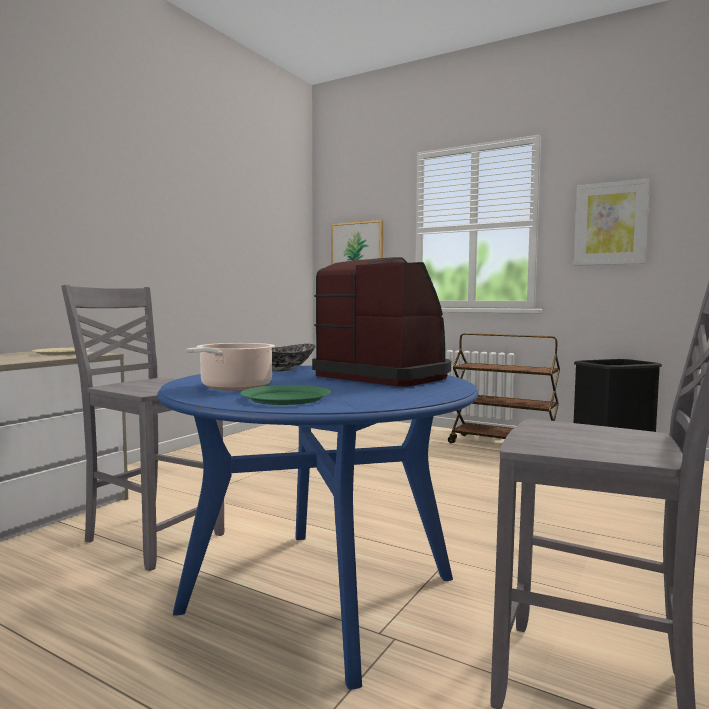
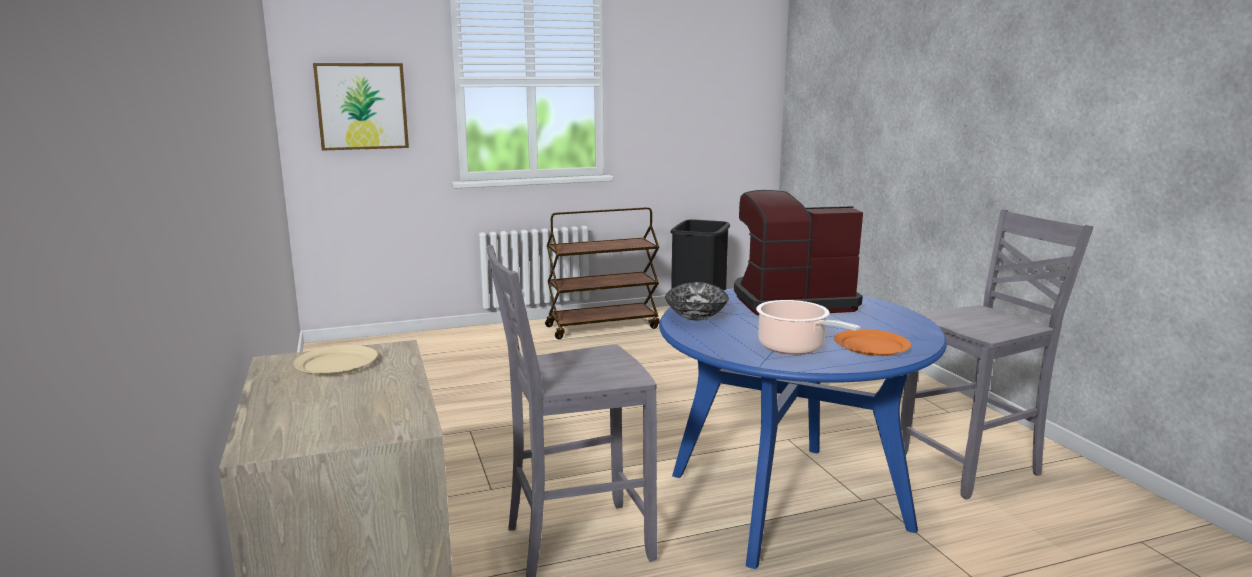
camera: 50 degrees left, 10 degrees up
(285, 398) = (871, 346): green plate -> orange plate
(610, 223) = (671, 86): picture -> none

